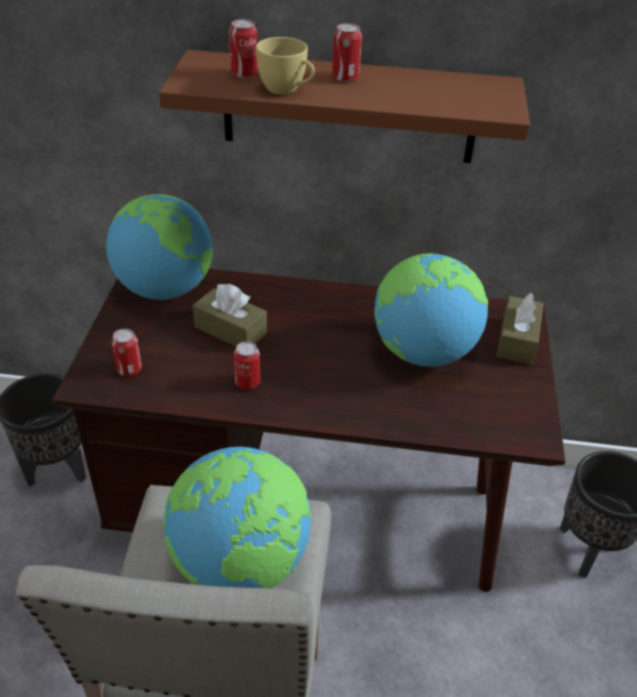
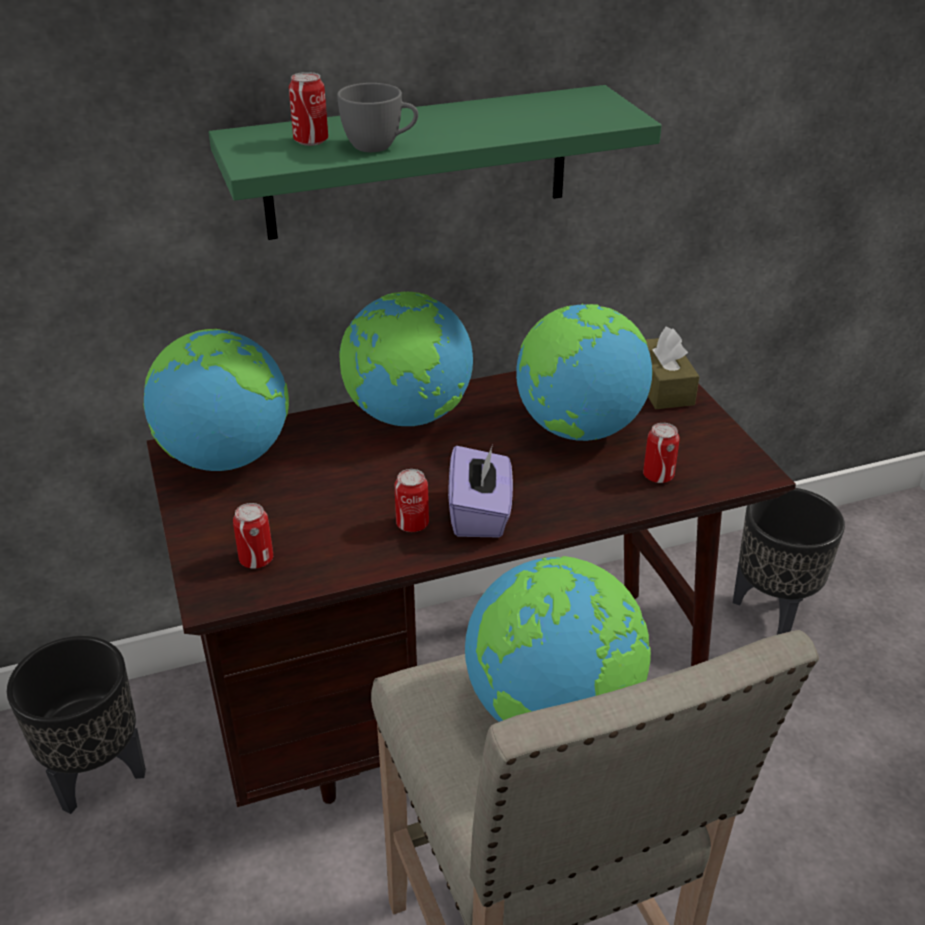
camera: 25 degrees left, 5 degrees down
(230, 330) = (345, 476): brown tissue box -> none
(287, 90) = (380, 146): yellow cup -> grey cup
(299, 392) = (480, 514): none -> purple tissue box
(306, 299) = (408, 416): none -> globe
(345, 77) = (428, 121): can -> can (658, 476)
(349, 108) = (418, 163): brown shelf -> green shelf

